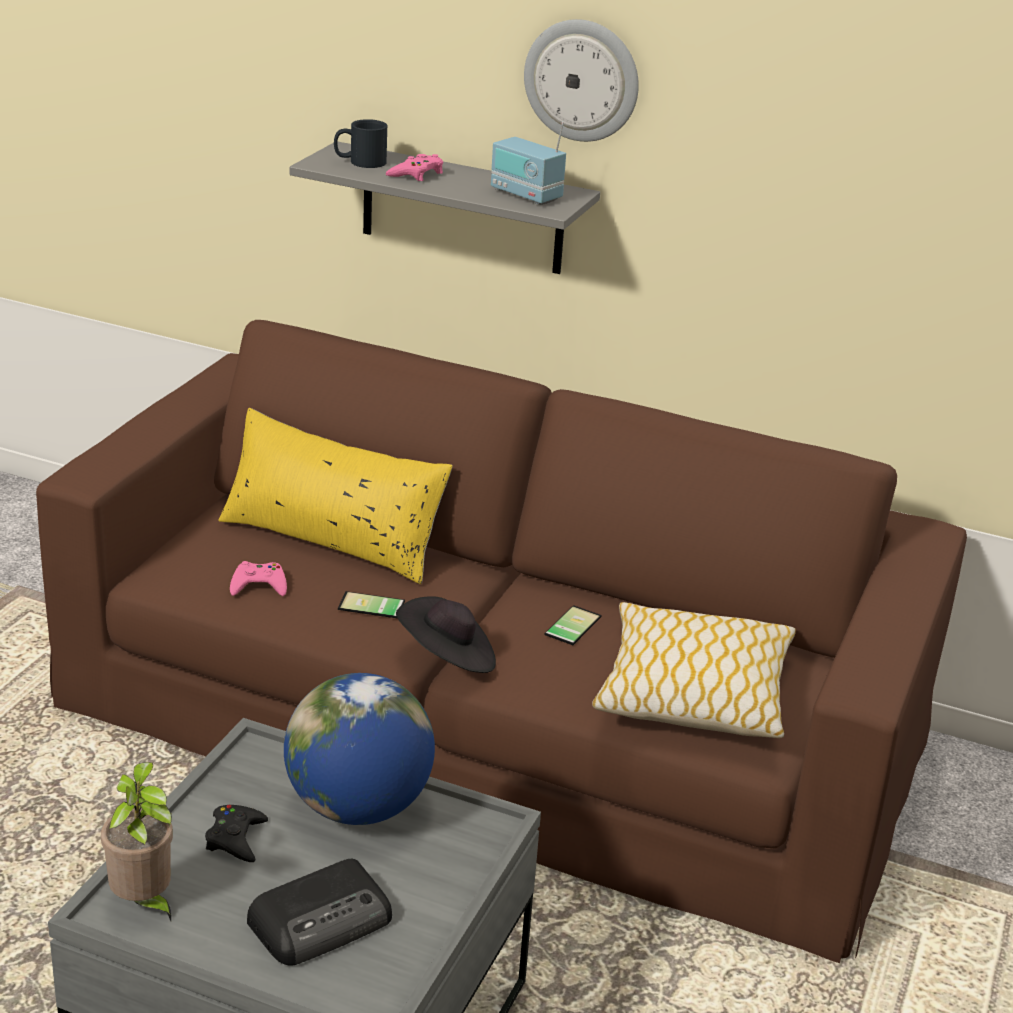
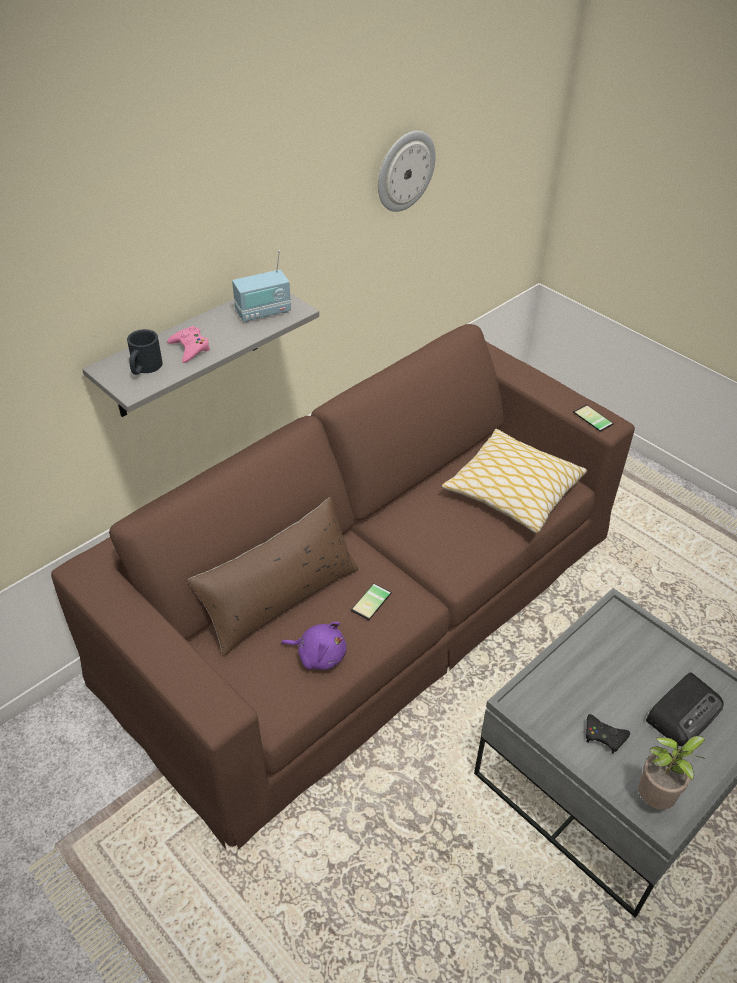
camera: 65 degrees left, 15 degrees up
(259, 585) = (319, 655): pink game controller -> purple plush toy
(323, 921) = (684, 712): radio -> radio turned 60 degrees clockwise
(332, 539) = (280, 598): yellow pillow -> brown pillow
(358, 807) = (586, 667): globe -> none
(447, 658) = (440, 583): black hat -> none
(569, 624) = (431, 516): phone -> phone (591, 419)
(582, 80) = (248, 216): wall clock -> wall clock (404, 171)

